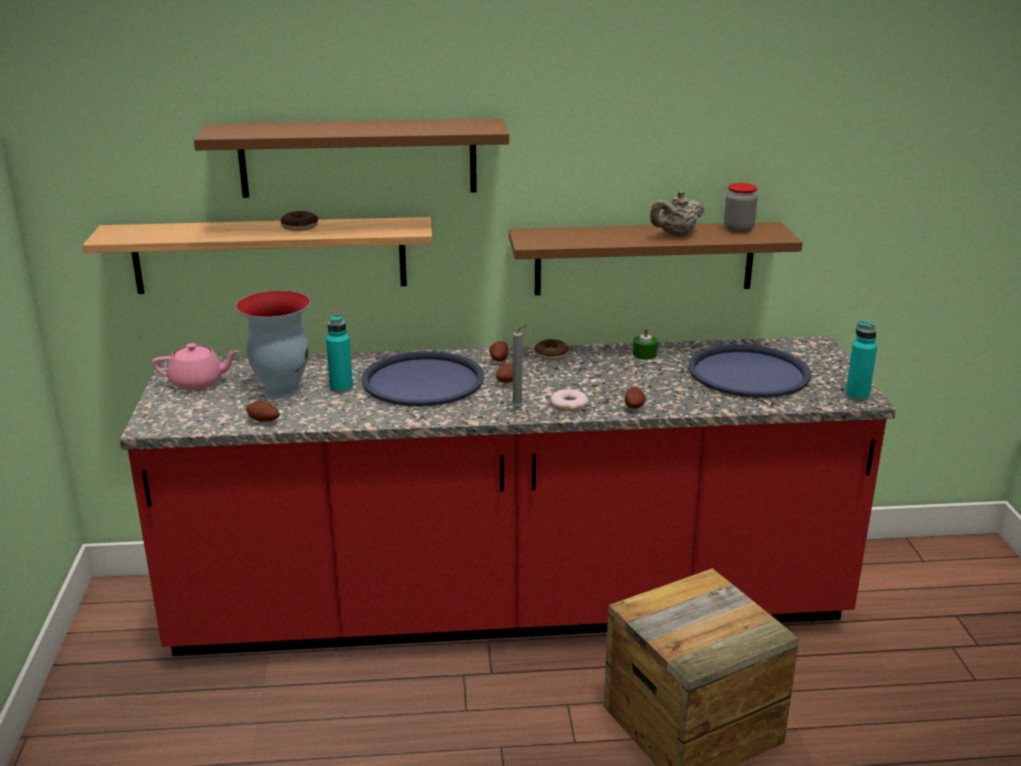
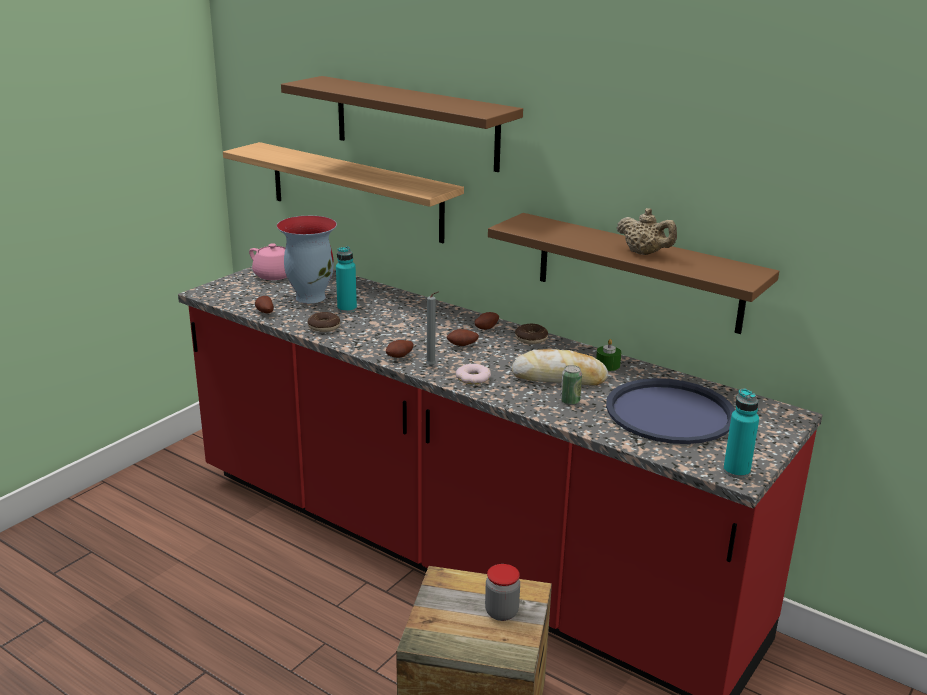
camera: 40 degrees right, 0 degrees up
(300, 227) = (361, 171): donut -> donut (324, 327)
(423, 381) = (406, 323): blue tray -> none
(630, 378) = (559, 378): none -> bread
(634, 406) = (518, 399): potato -> potato (400, 357)
(672, 393) = (570, 401): none -> can
(676, 235) = (644, 253): beige teapot -> beige teapot turned 150 degrees counterclockwise
(738, 229) = (716, 264): jar -> jar (501, 612)

